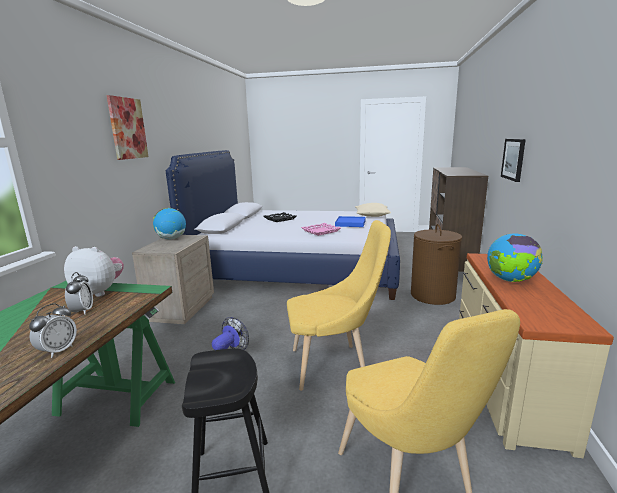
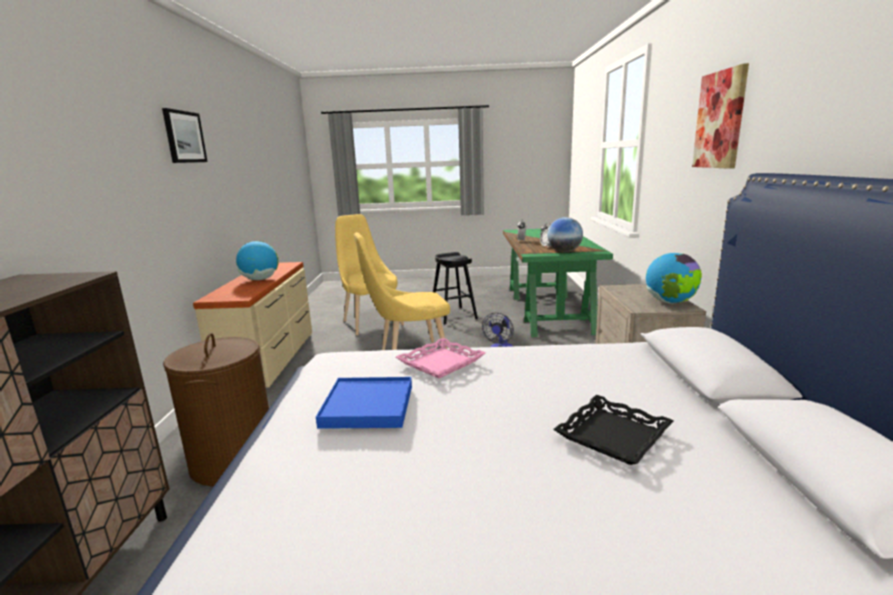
camera: 170 degrees right, 0 degrees up
(100, 292) = (564, 251): plush toy -> globe
(372, 215) = (260, 502): beige pillow -> none
(513, 159) = (110, 208): picture -> picture (184, 137)

